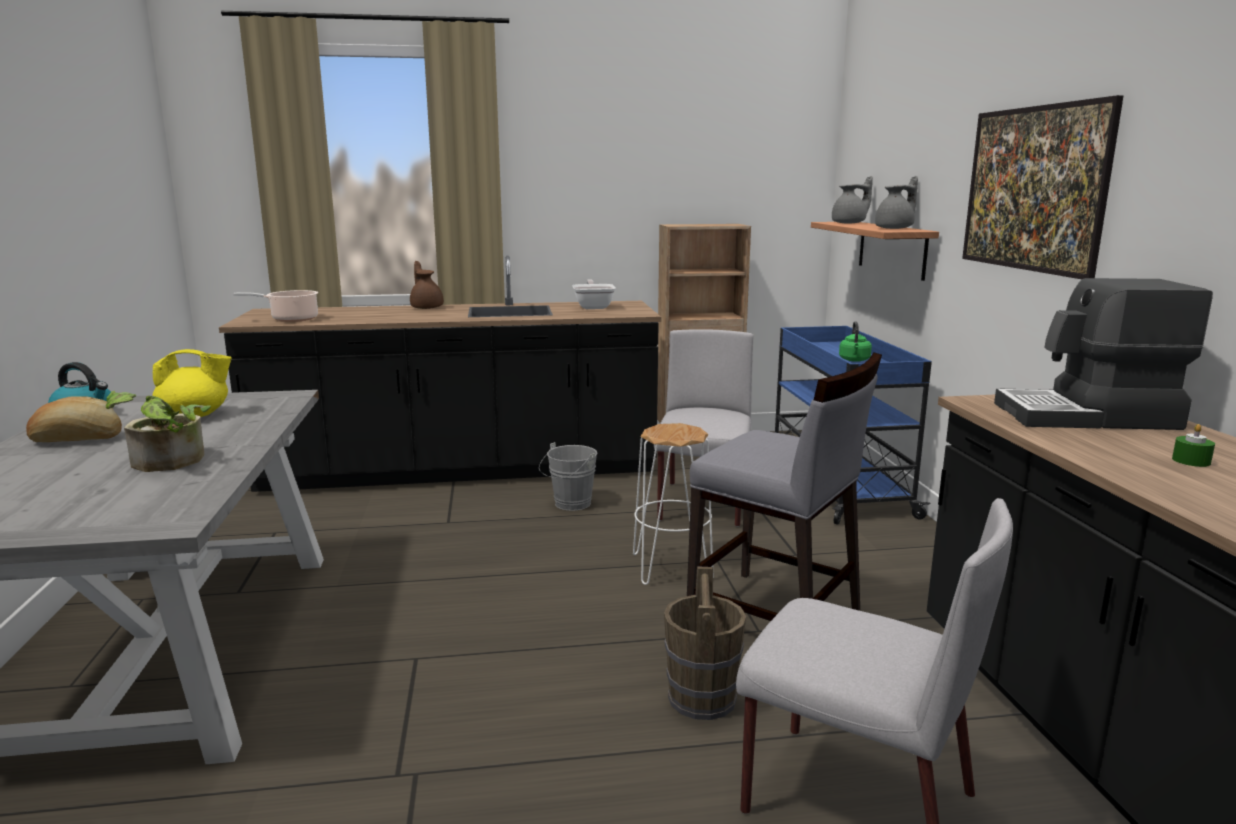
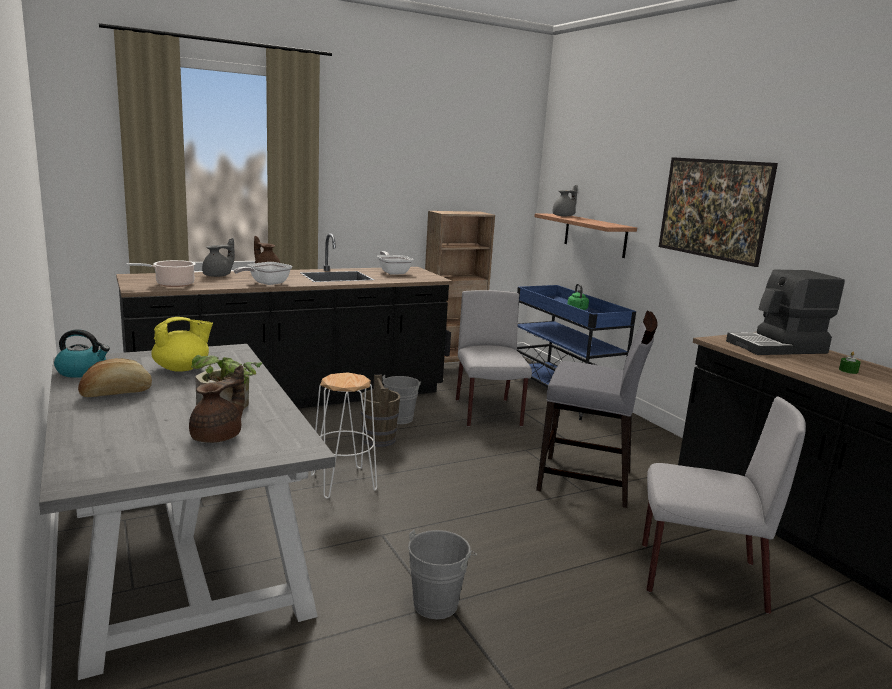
camera: 20 degrees left, 0 degrees up
(99, 499) = (218, 436): none -> brown teapot
(403, 318) = (266, 283): none -> frying pan
(406, 769) = (438, 602): none -> grey bucket
(672, 567) = (501, 457): white stool -> white stool (343, 483)
(702, 698) = (580, 534): brown bucket -> brown bucket (379, 439)
(895, 228) = (606, 223): grey teapot -> grey teapot (218, 276)

